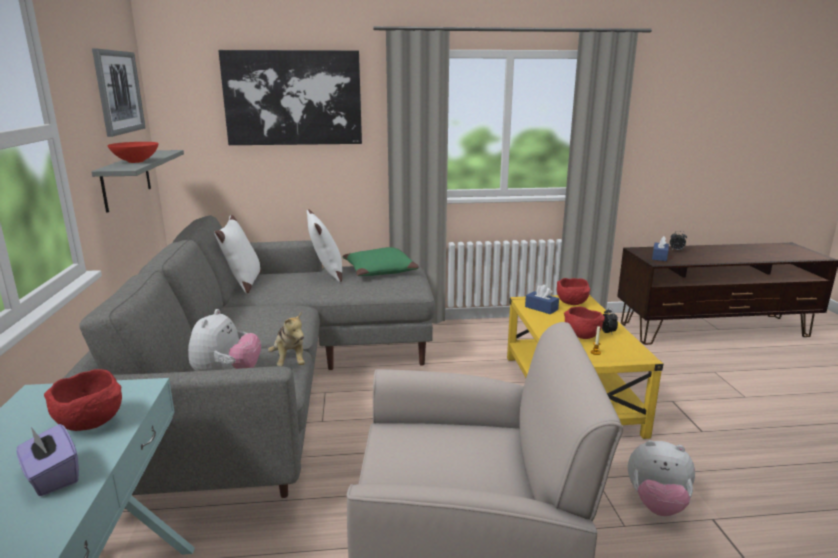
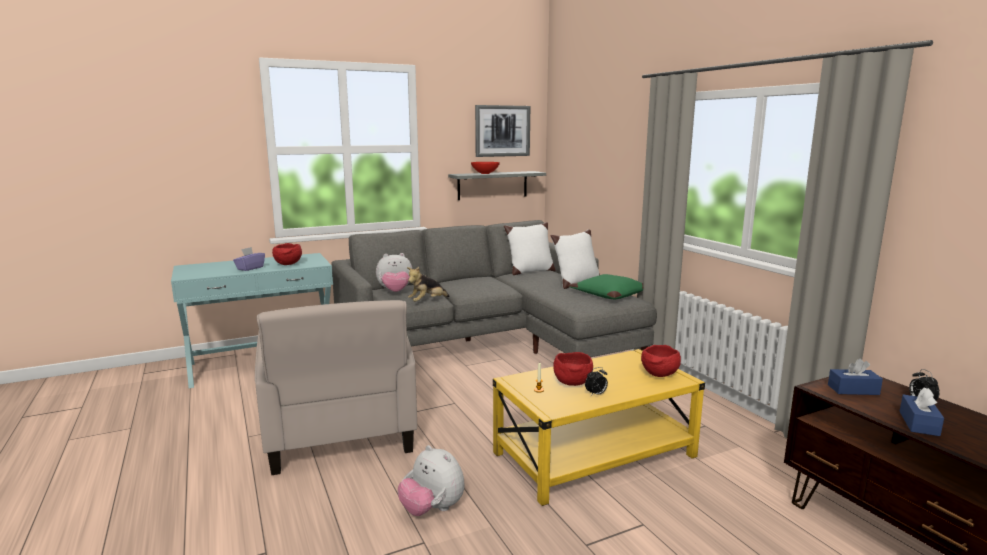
camera: 70 degrees right, 5 degrees down
(293, 98) = (605, 138): picture -> none
(541, 308) = (625, 363): blue tissue box -> blue tissue box (919, 423)
(657, 504) = (432, 509): plush toy -> plush toy turned 45 degrees counterclockwise

